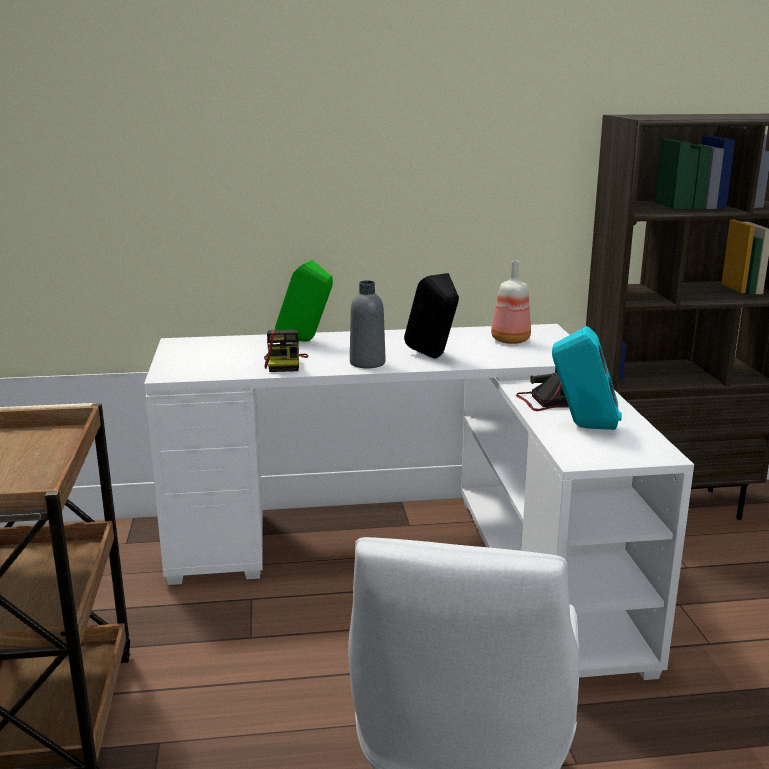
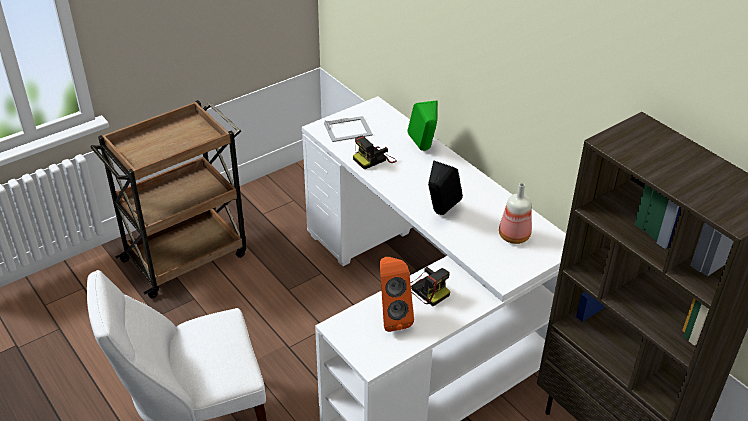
camera: 60 degrees right, 20 degrees up
(200, 362) = (348, 129): none -> picture frame
(367, 363) = (404, 190): grey bottle -> none
(583, 427) = (391, 317): turquoise speaker -> orange speaker

